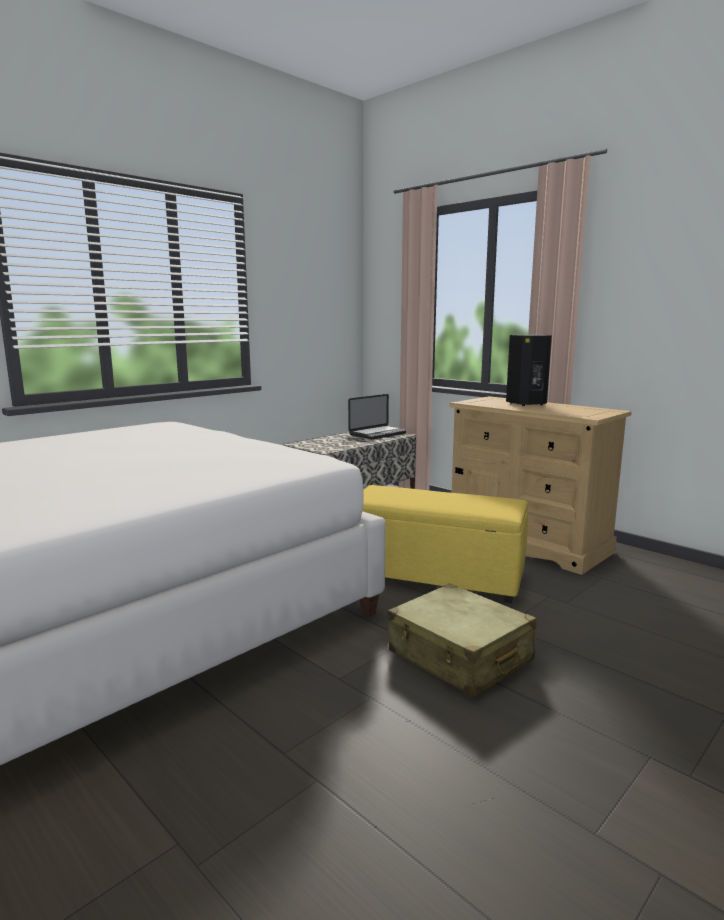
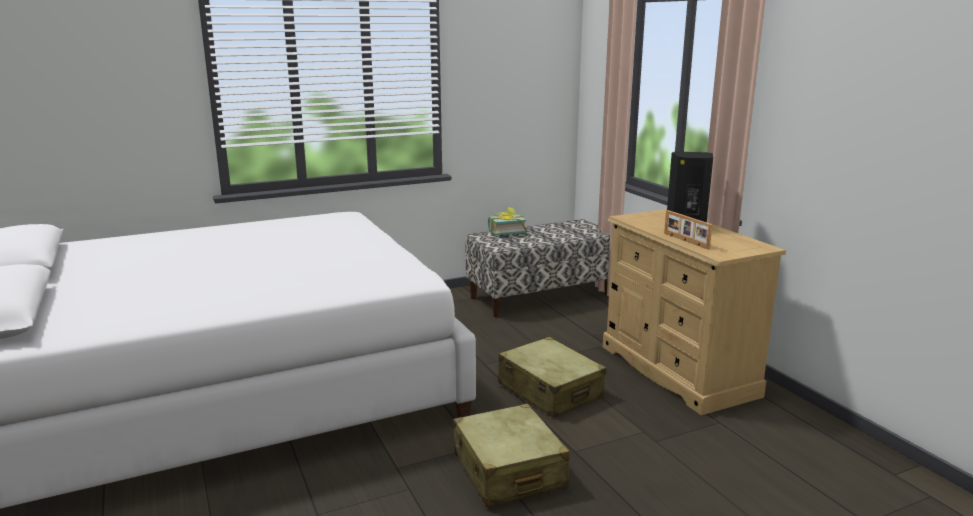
camera: 20 degrees right, 5 degrees up
(318, 439) = (505, 232): none -> book
(379, 433) = (574, 230): laptop -> none
(433, 576) = (550, 391): yellow ottoman -> beige suitcase
(544, 411) = (685, 241): none -> picture frame

